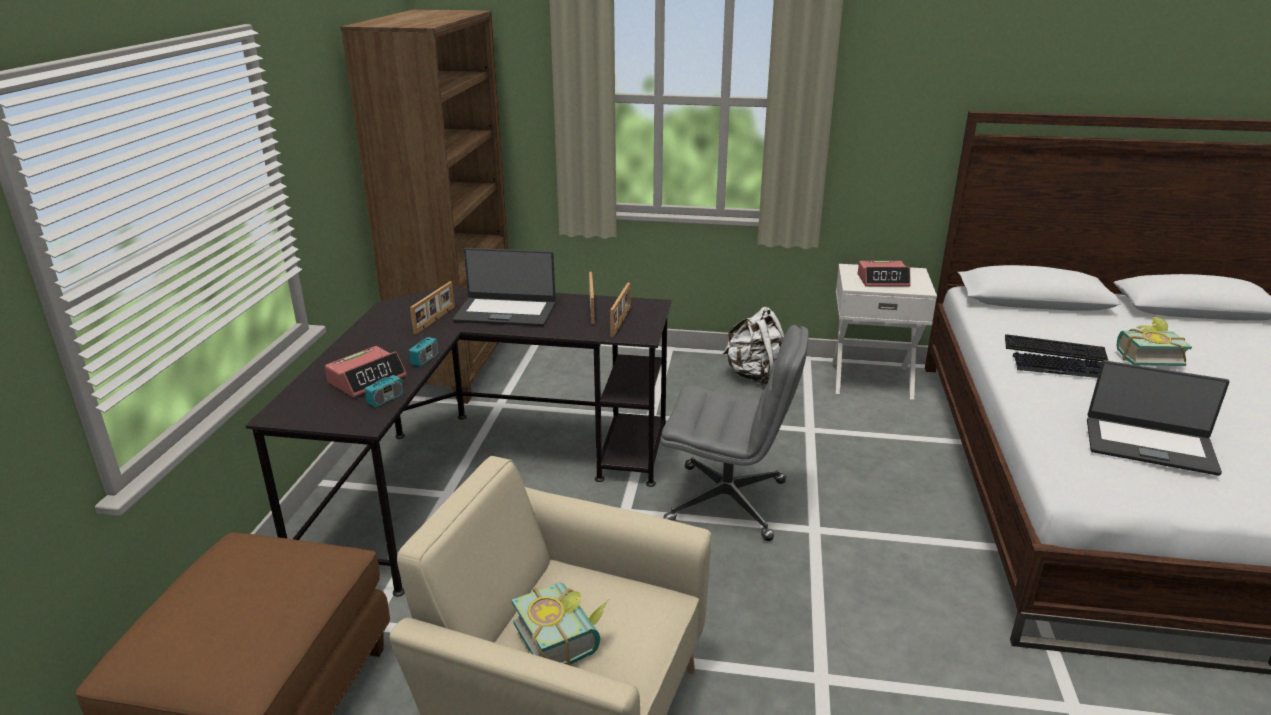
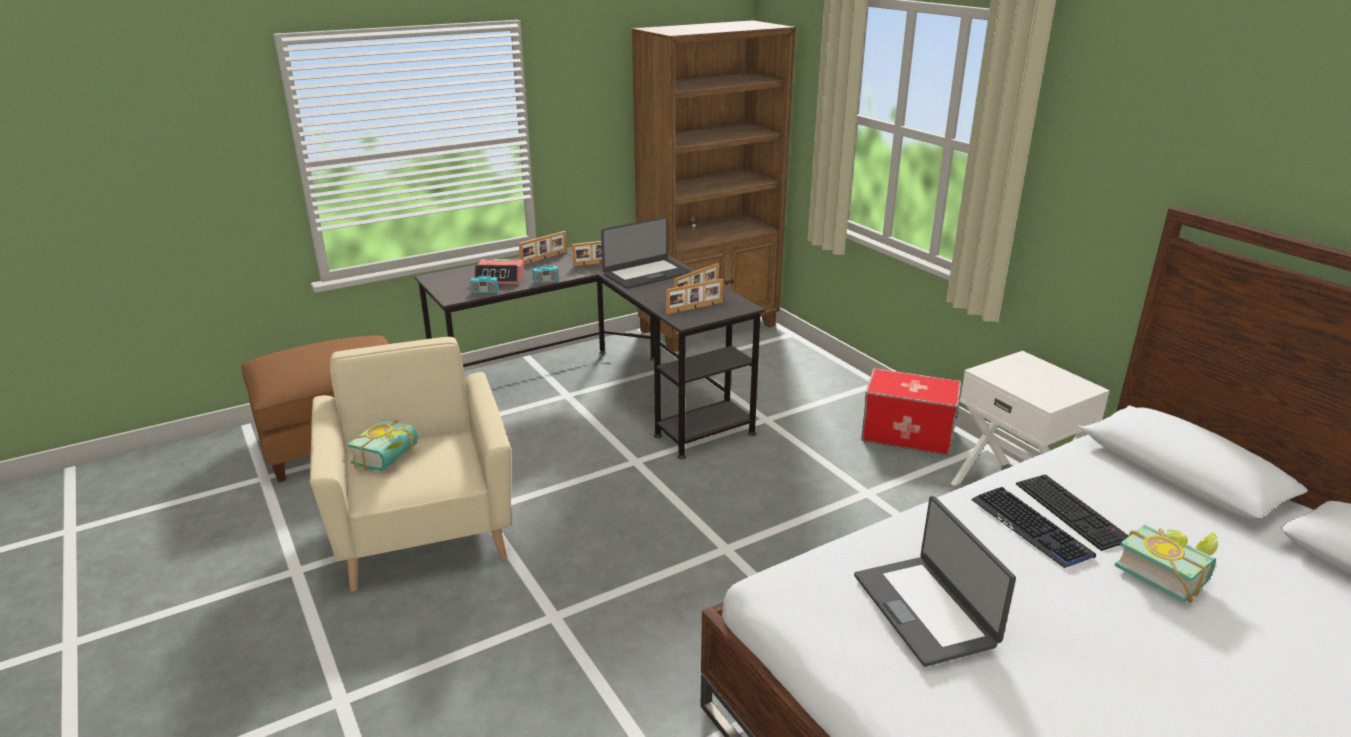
camera: 50 degrees right, 0 degrees up
(362, 339) = (544, 258): none -> picture frame
(506, 312) = (646, 274): laptop -> laptop turned 90 degrees counterclockwise
(728, 502) = (705, 497): grey office chair -> none
(754, 375) = (907, 435): white backpack -> storage box
(883, 280) = (1027, 379): alarm clock -> none

